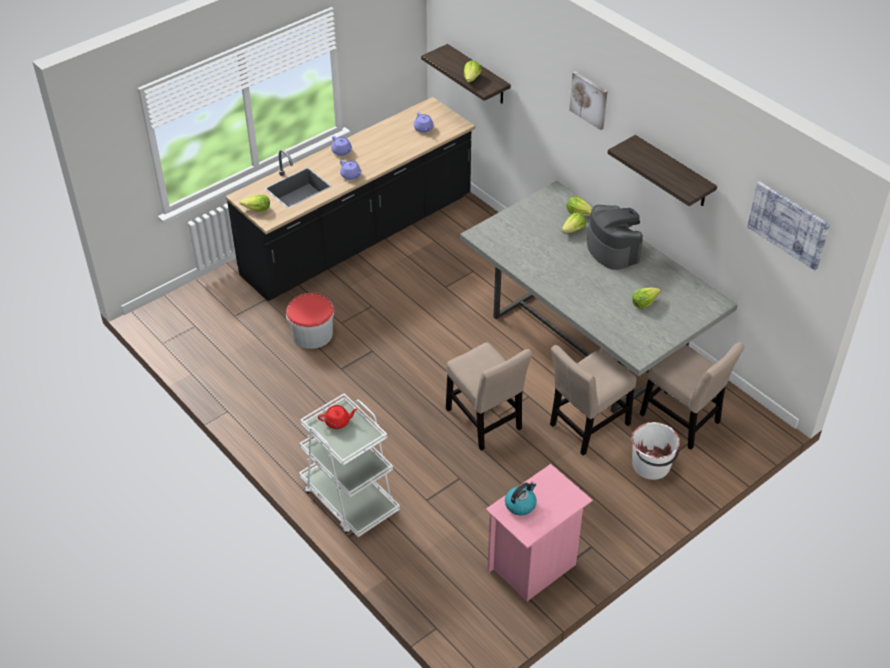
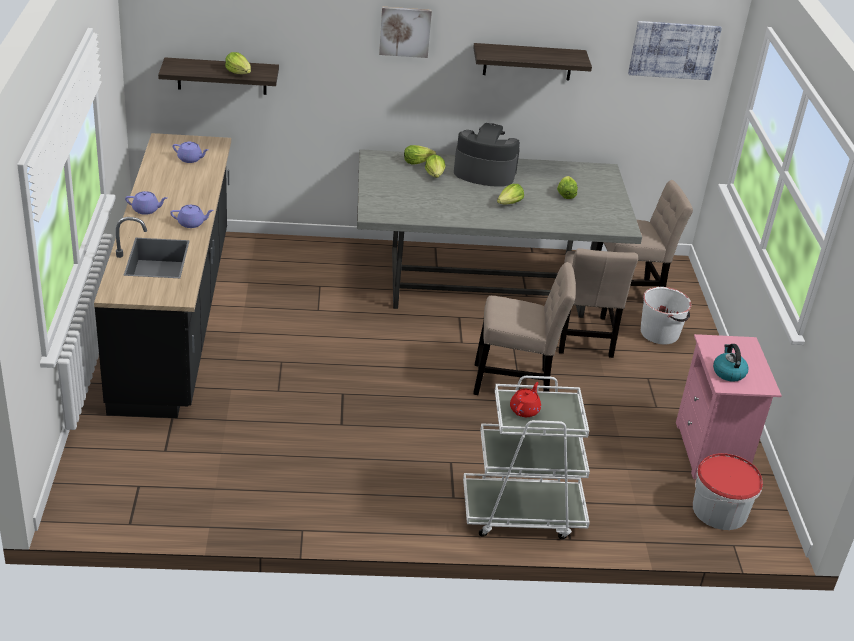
camera: 55 degrees left, 10 degrees down
(257, 209) = (150, 295): lettuce -> lettuce (509, 203)
(312, 334) = (268, 416): bucket -> bucket (720, 510)

